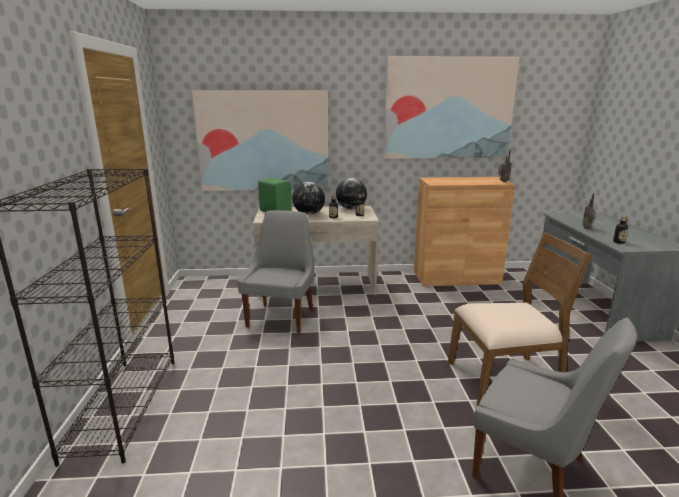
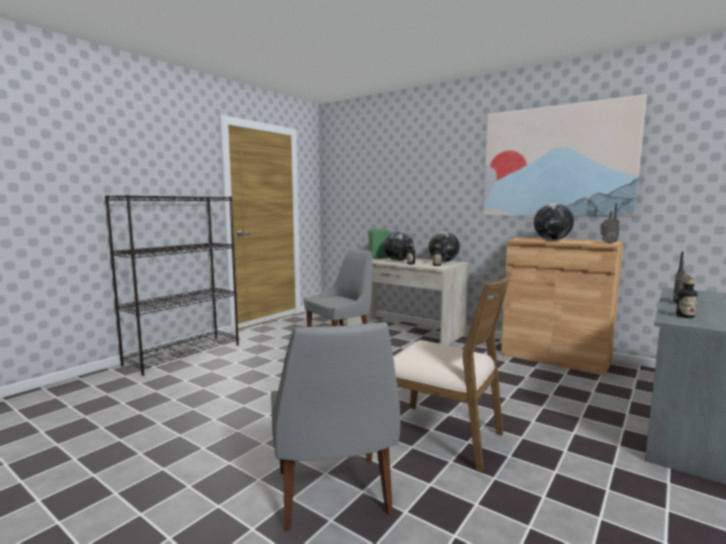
camera: 40 degrees right, 10 degrees down
(263, 141) = (383, 198): picture -> none
(459, 181) = (552, 240): none -> globe

